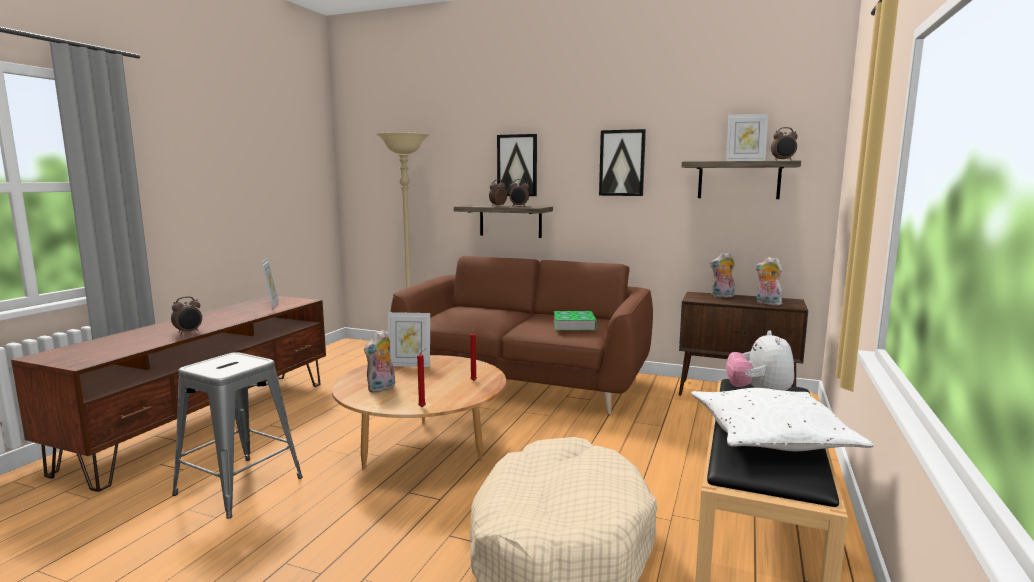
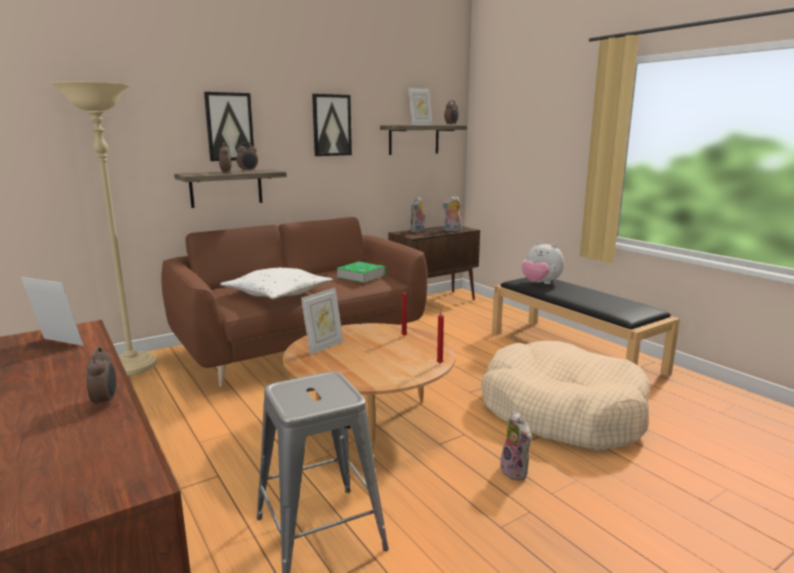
camera: 55 degrees left, 5 degrees up
(382, 389) = (372, 368): plush toy -> plush toy (516, 471)
(770, 435) = (598, 298): white pillow -> white pillow (277, 293)

